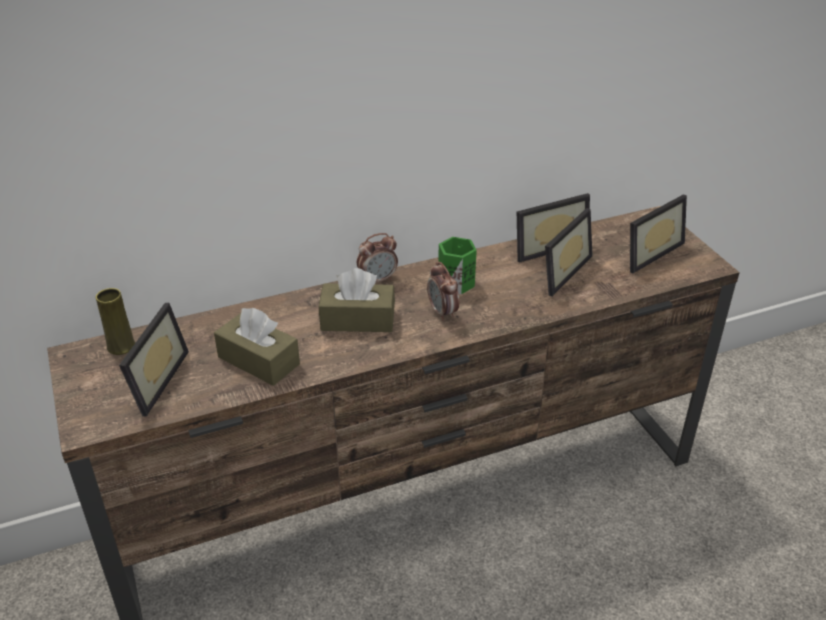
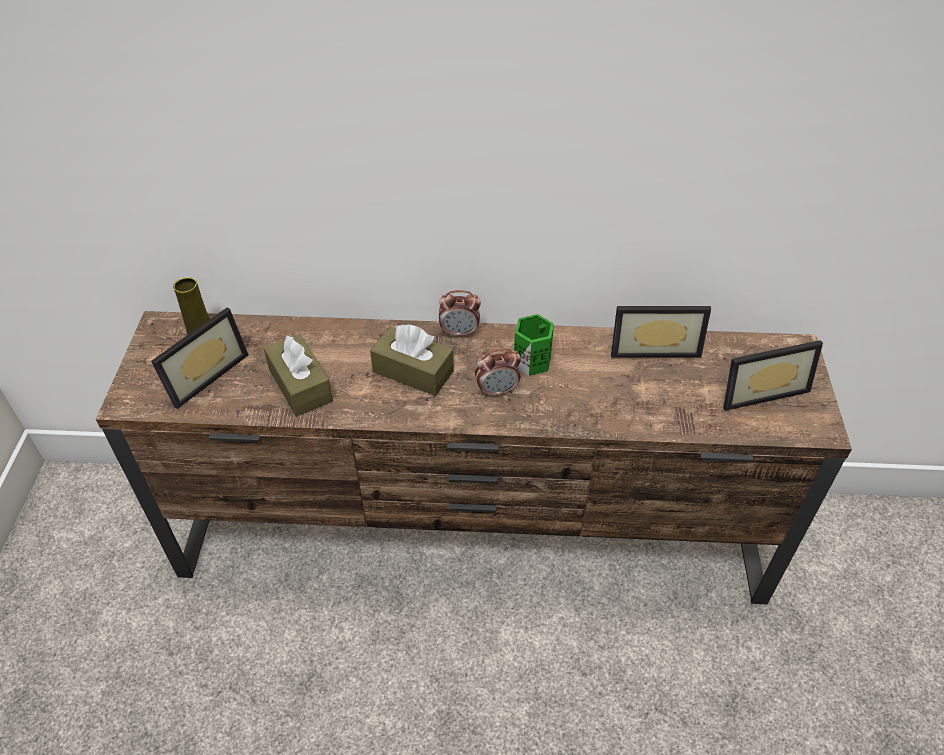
camera: 25 degrees right, 10 degrees up
(443, 313) = (497, 391): alarm clock -> alarm clock turned 105 degrees counterclockwise
(558, 271) = (646, 381): picture frame -> none

